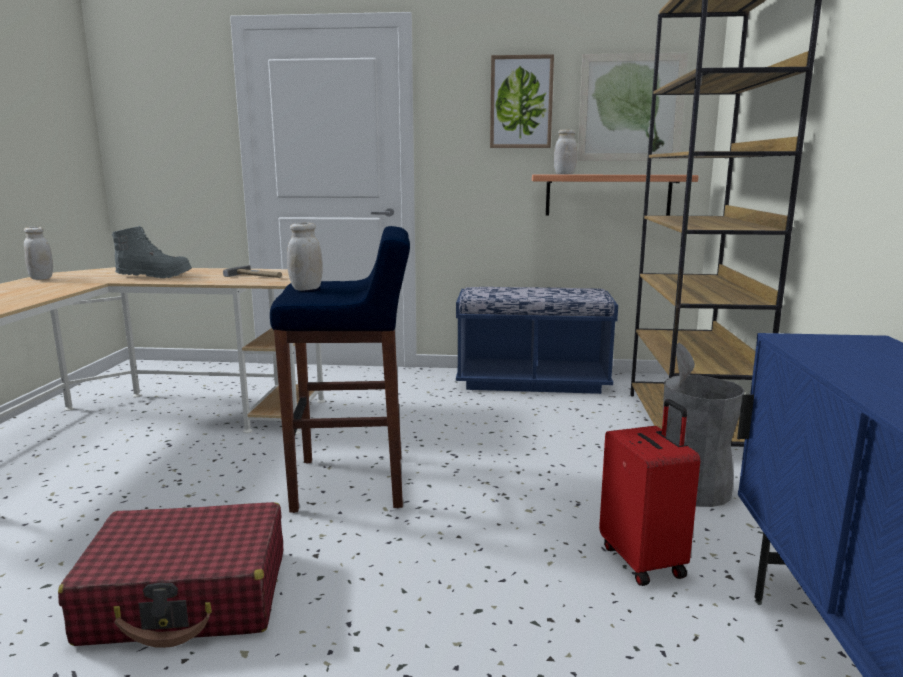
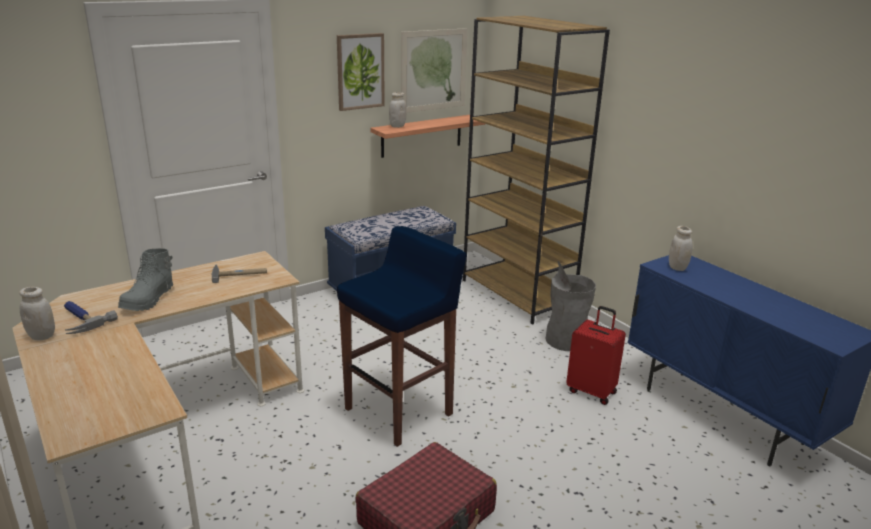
camera: 40 degrees left, 10 degrees up
(86, 276) = (80, 319): none -> hammer
(155, 276) = (149, 300): grey boot -> grey boot turned 150 degrees clockwise
(306, 289) = (378, 292): white jar -> white jar (677, 267)

